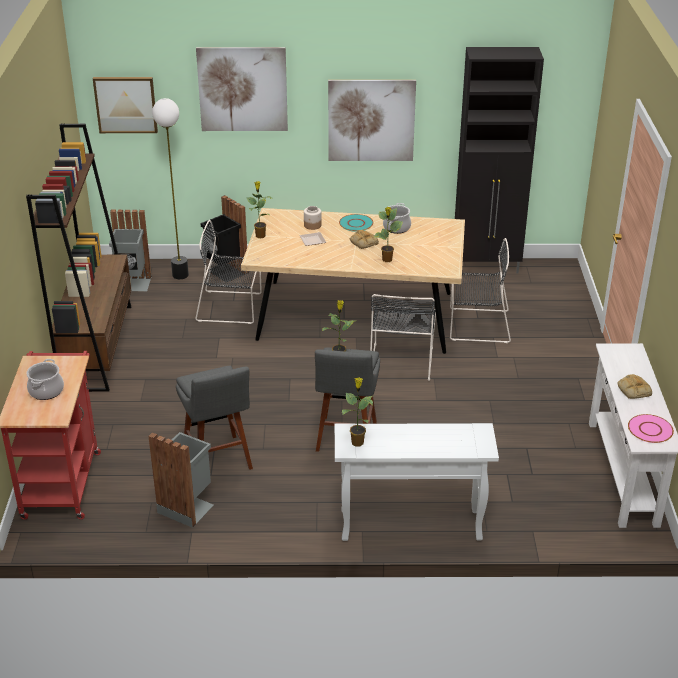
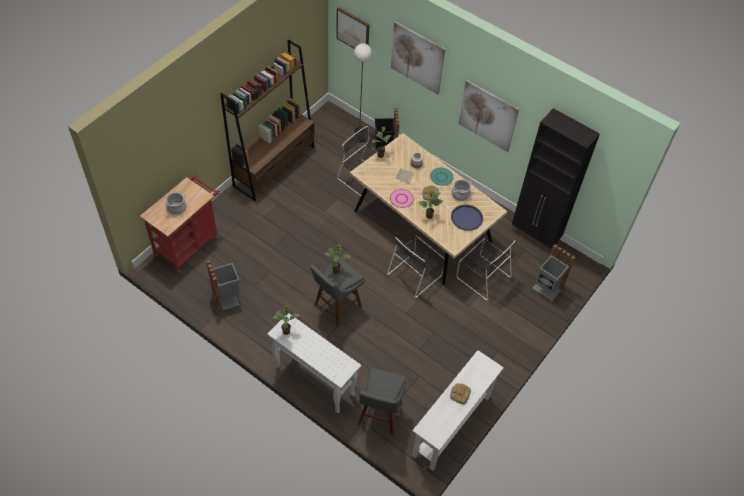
camera: 35 degrees right, 20 degrees up
(133, 284) = (329, 131): grey trash can -> grey trash can (547, 289)
(218, 461) = (264, 280): grey stool -> grey stool (379, 416)
(430, 243) = (466, 218): none -> blue tray
(650, 429) = (438, 424): pink plate -> pink plate (401, 199)

